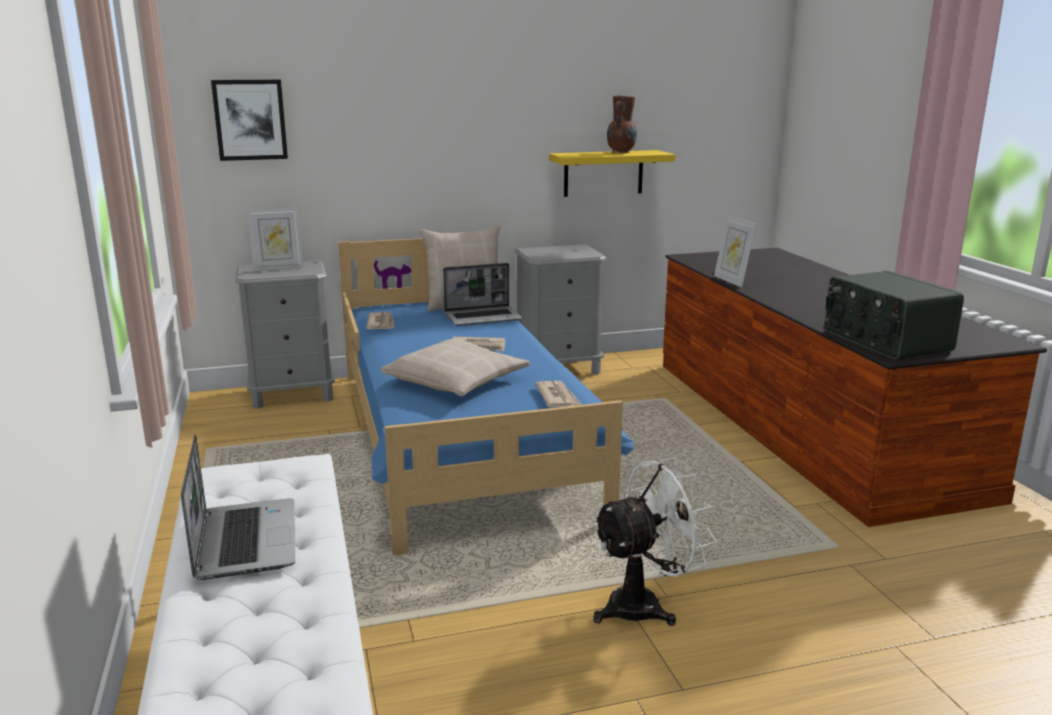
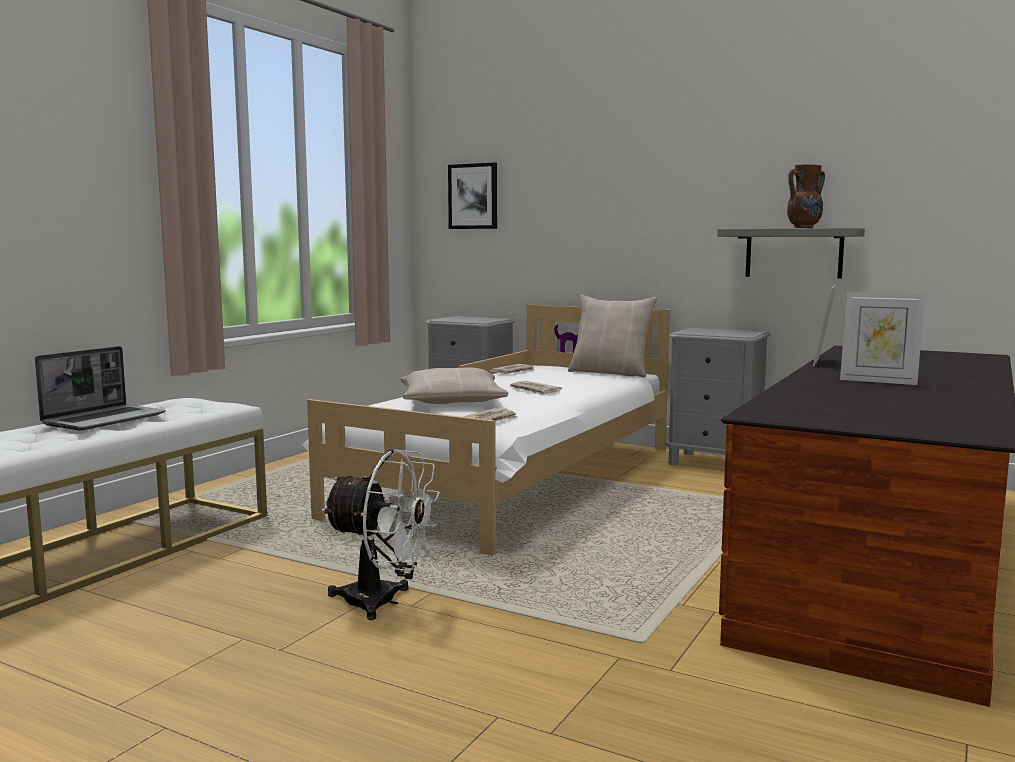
camera: 45 degrees right, 10 degrees down
(278, 268) = (469, 319): picture frame -> picture frame (878, 381)
(460, 438) = (515, 480): blue bed -> white bed
(483, 317) = (598, 380): laptop -> none
(603, 173) = (793, 253): yellow shelf -> grey shelf
(885, 341) = (800, 407): radio -> none

